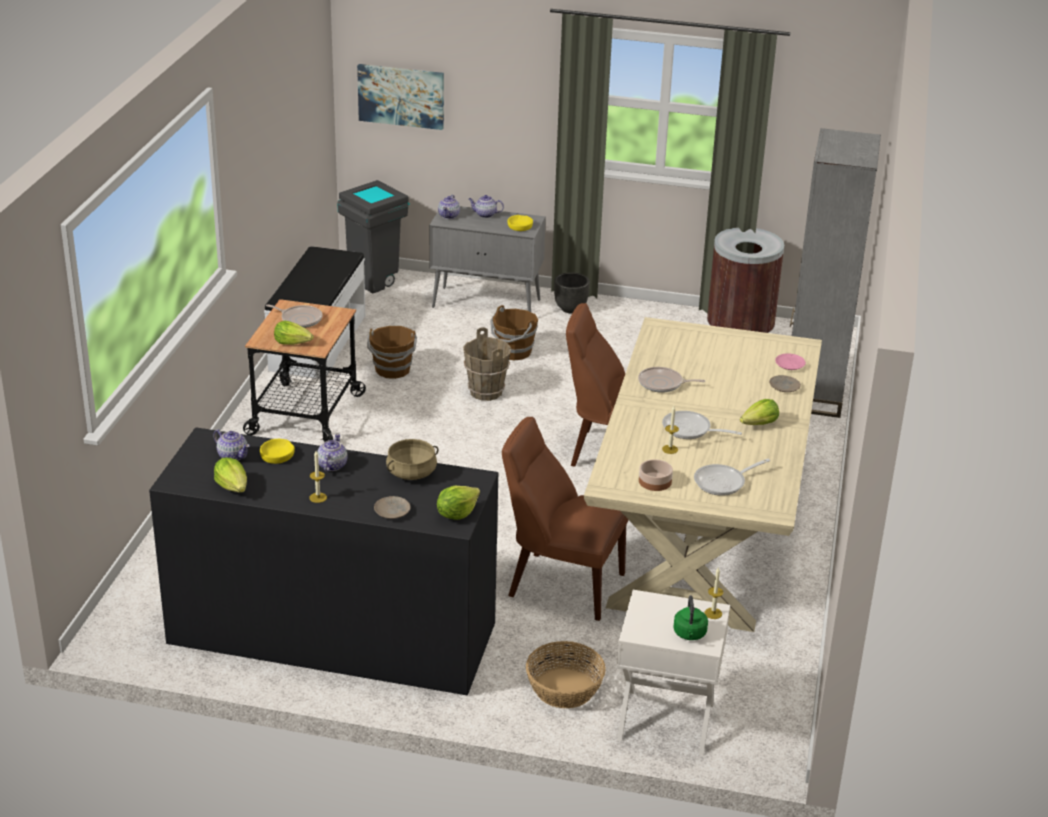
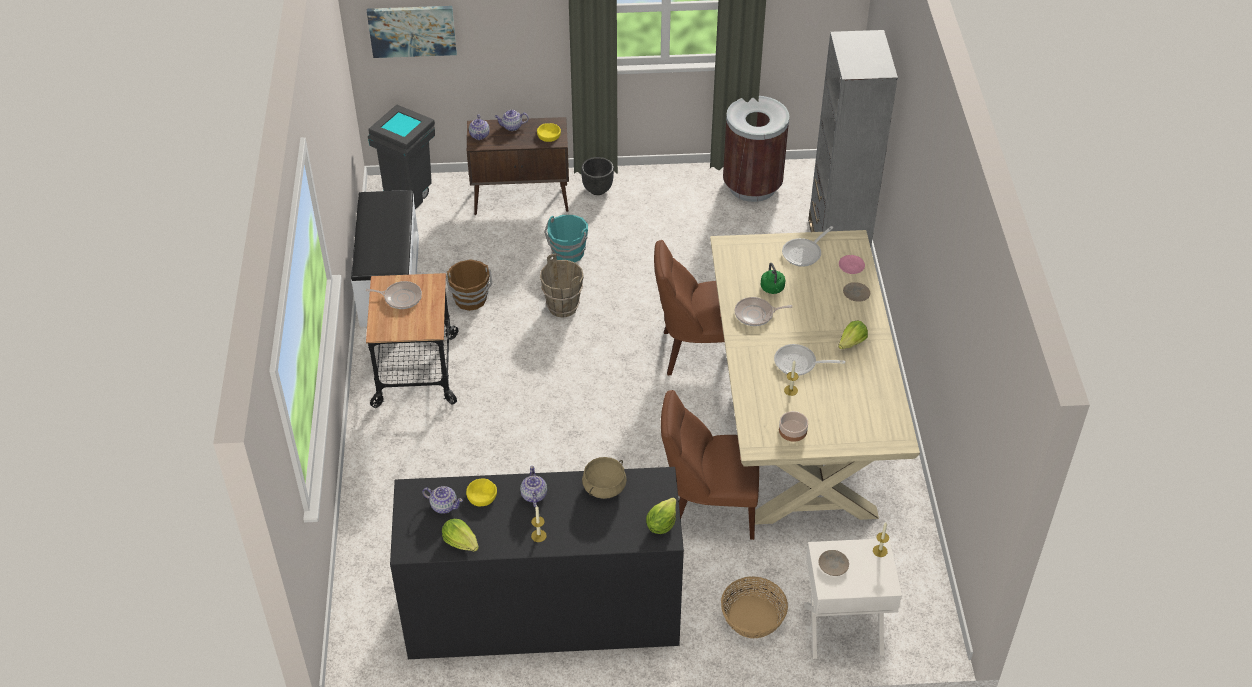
camera: 15 degrees left, 15 degrees up
(293, 342) = (407, 328): lettuce -> none
(392, 511) = (607, 535): beige plate -> beige plate (833, 565)
(487, 304) = (522, 199): grey cabinet -> brown cabinet
(513, 352) = (568, 253): brown bucket -> turquoise bucket
(689, 634) = (870, 578): green kettle -> green kettle (772, 289)
(723, 482) = (847, 417): frying pan -> frying pan (804, 253)

